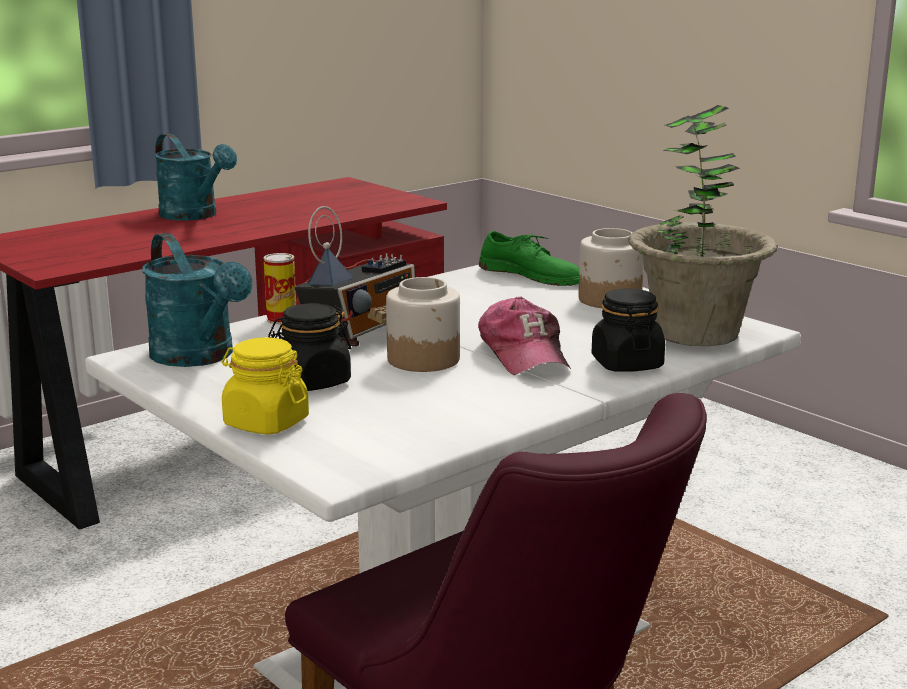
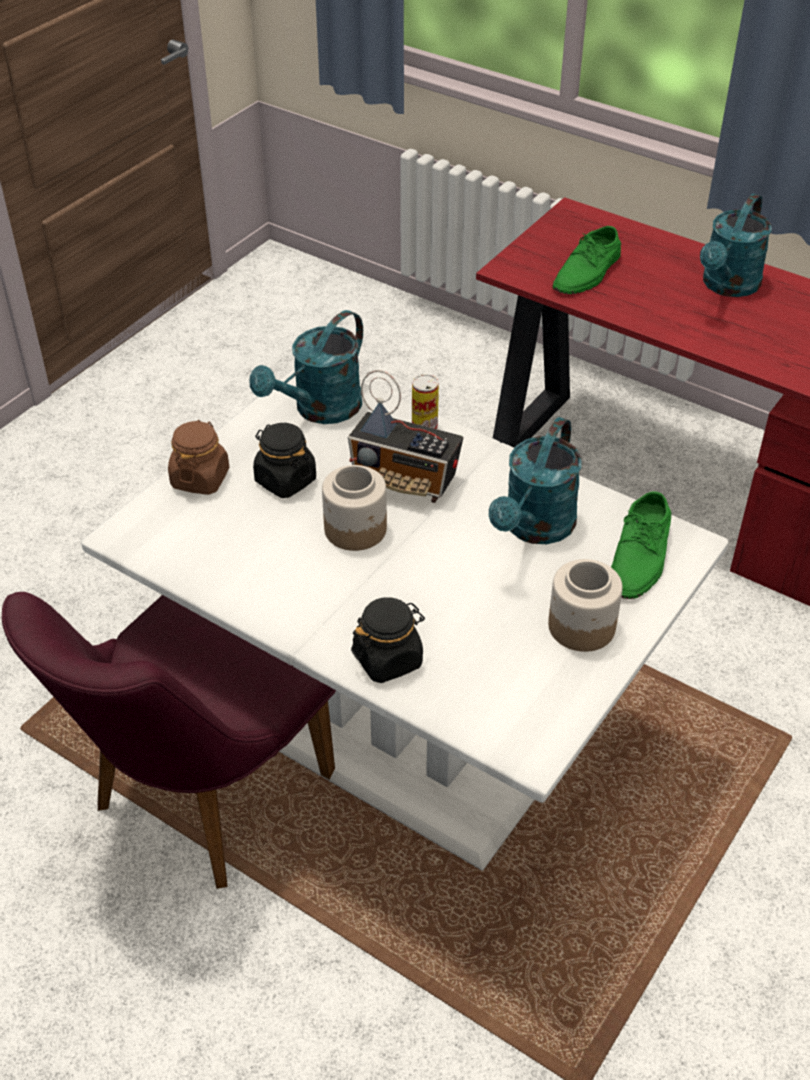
camera: 75 degrees right, 25 degrees up
(104, 247) = (588, 273): none -> green shoe
(265, 423) = (200, 478): yellow jar -> brown jar
(473, 299) = (534, 529): none -> turquoise watering can
(524, 355) = (389, 588): cap -> none
(695, 332) = (500, 703): potted plant -> none

